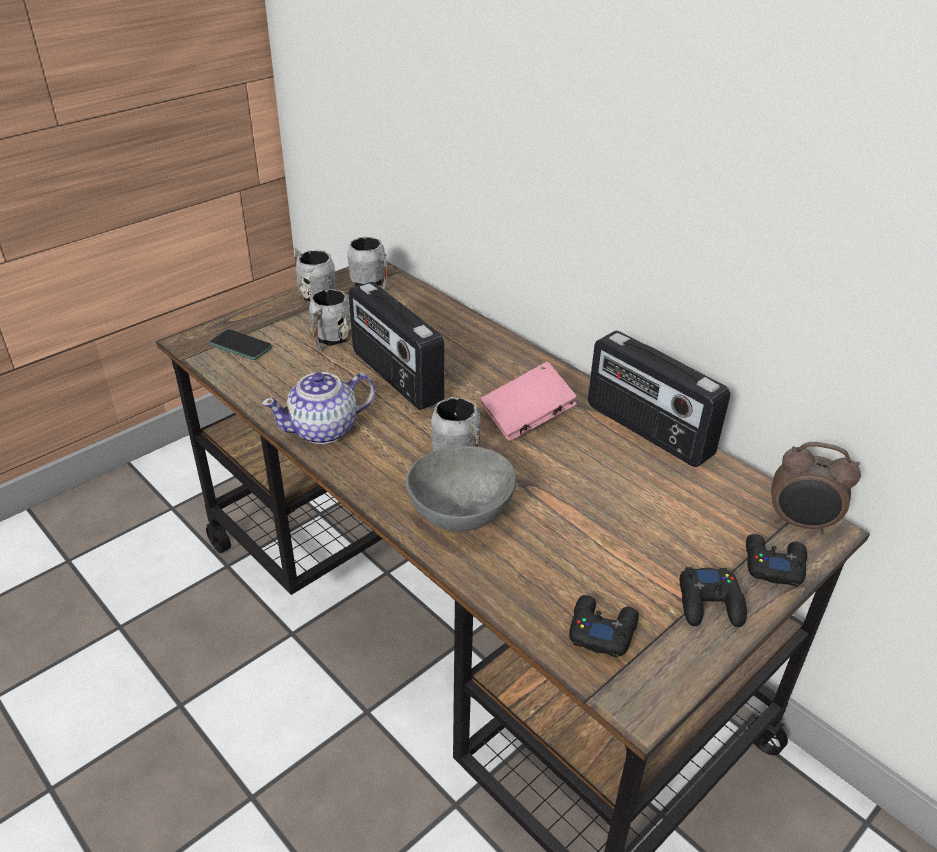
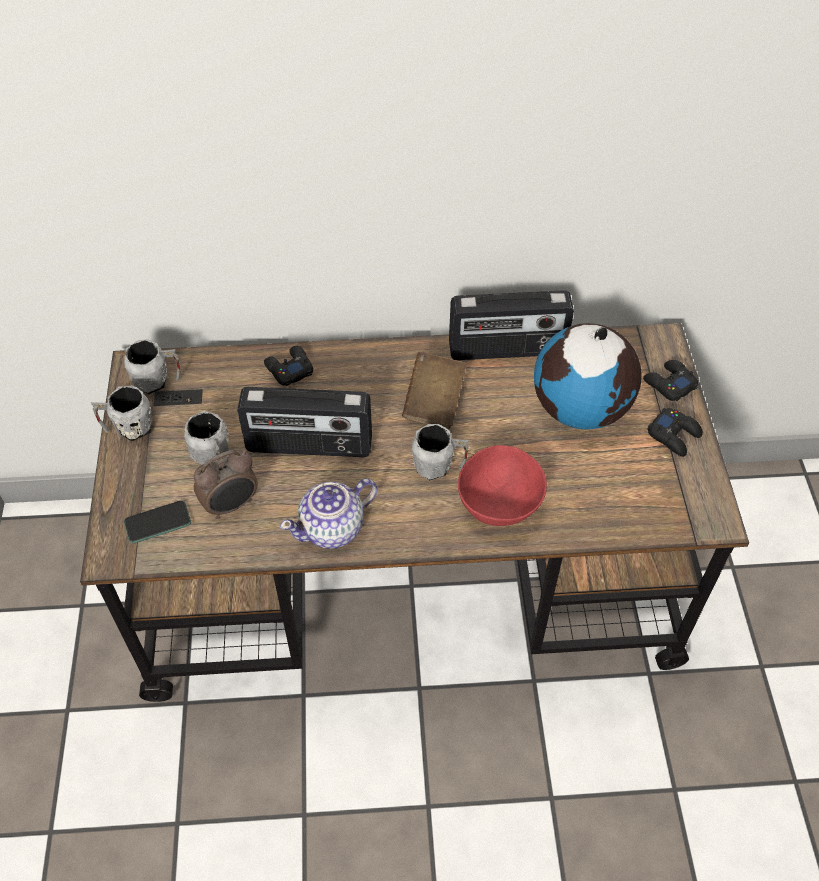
camera: 50 degrees left, 15 degrees up
(324, 430) = (333, 528): teapot -> teapot turned 45 degrees clockwise
(462, 515) = (500, 503): grey bowl -> red bowl
(527, 418) = (434, 402): pink book -> brown book
(601, 630) = (653, 500): black game controller -> black game controller (289, 369)
(646, 514) = (581, 409): none -> globe
(800, 523) = (649, 346): alarm clock -> alarm clock (231, 505)

